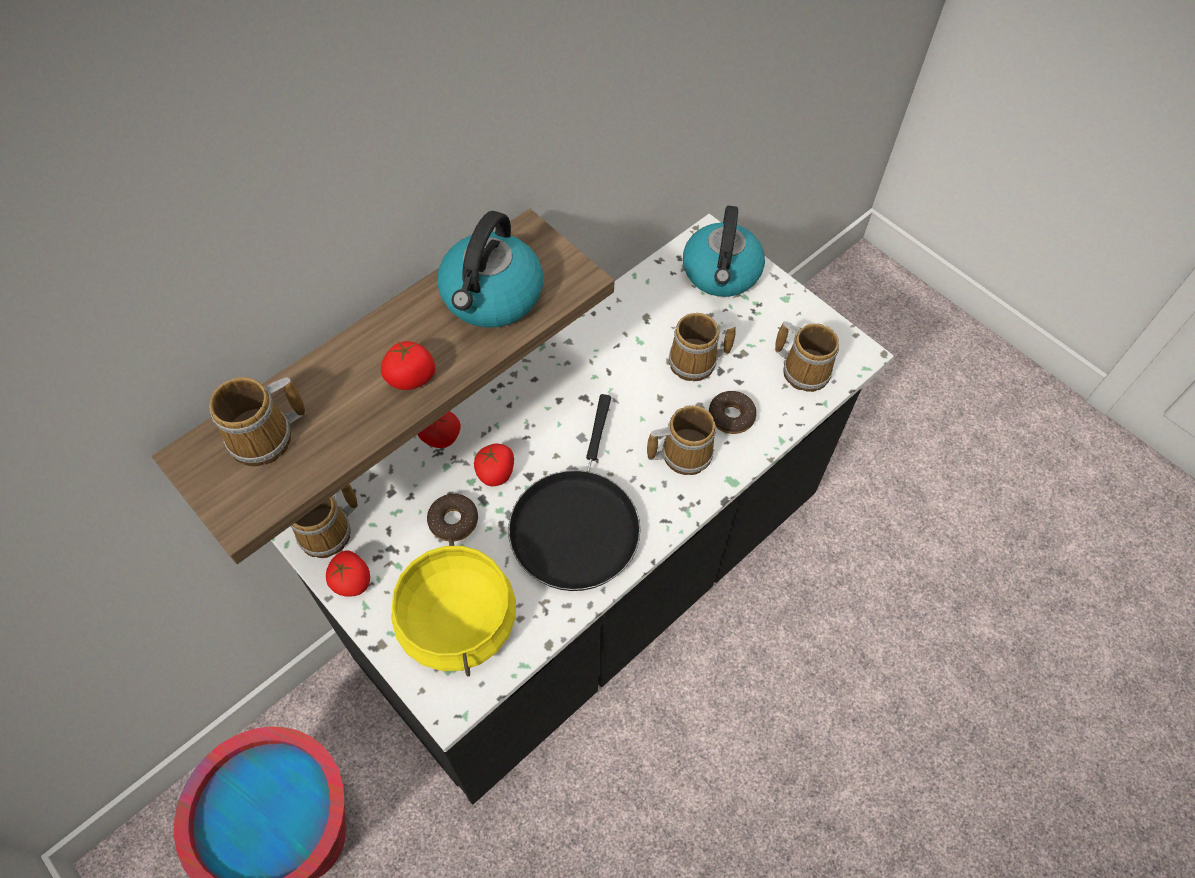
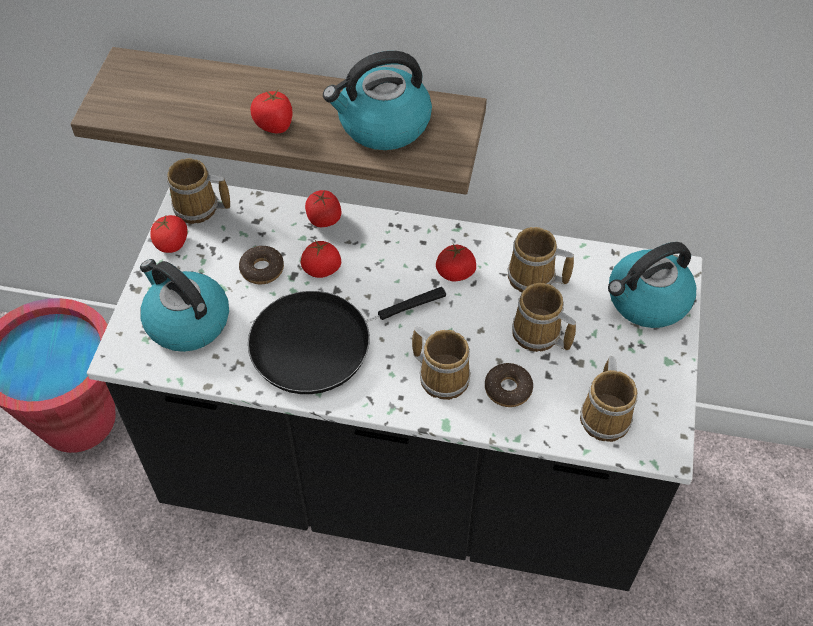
camera: 55 degrees right, 5 degrees down
(266, 438) = (166, 86): mug -> mug (534, 278)
(458, 621) = (186, 321): yellow cooking pot -> kettle
(587, 377) = (455, 273): none -> tomato

